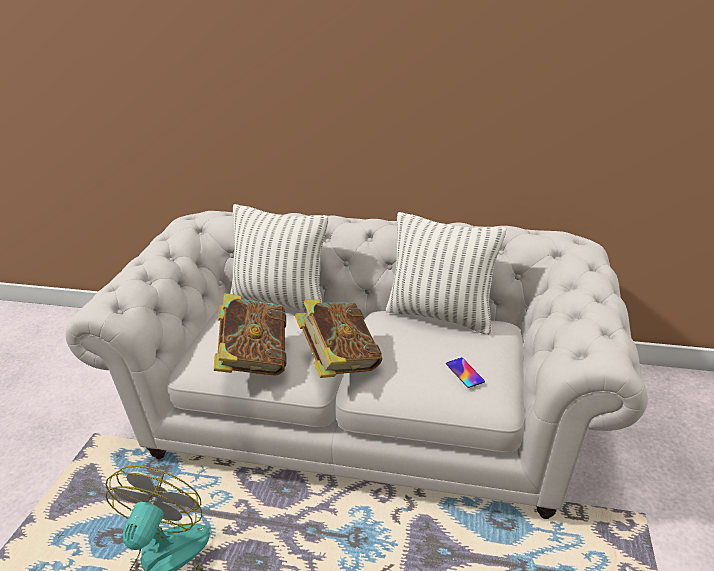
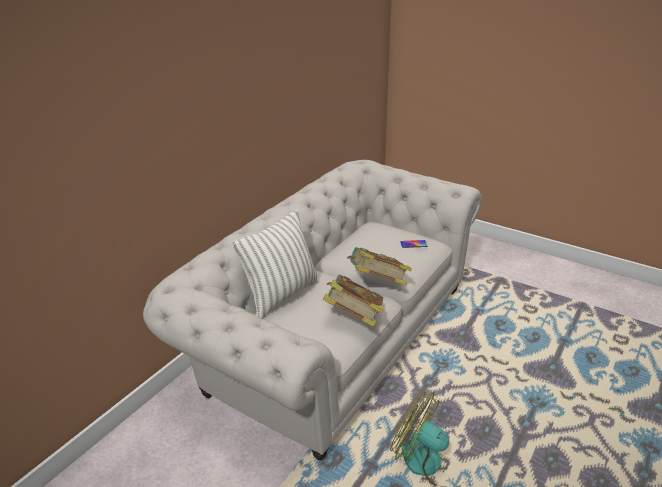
camera: 70 degrees left, 0 degrees up
(440, 315) = (351, 238): pillow -> none

